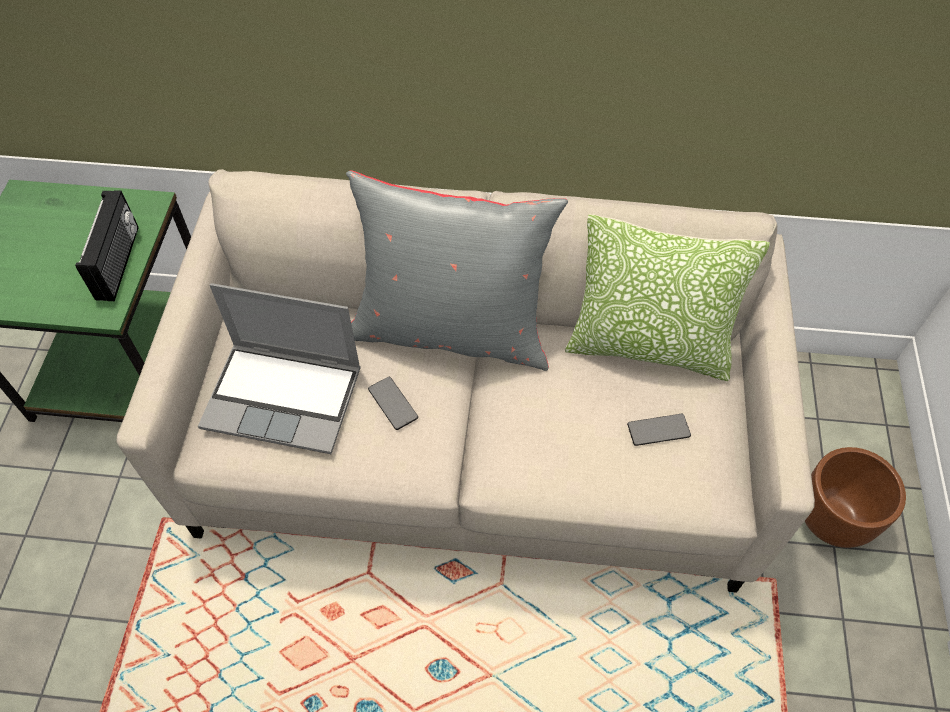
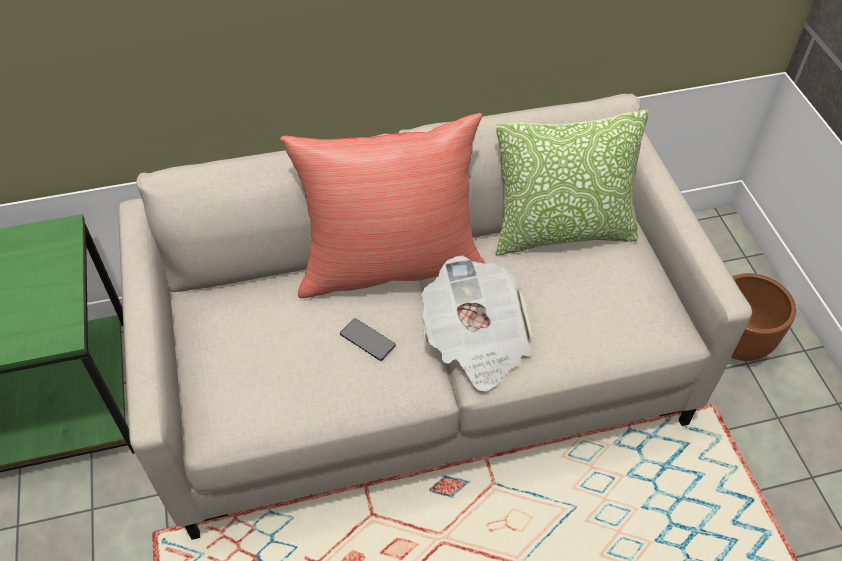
camera: 20 degrees left, 5 degrees down
(119, 263) = (56, 289): radio -> none
(285, 397) = (267, 363): laptop -> none
(451, 330) = (390, 265): grey pillow -> red pillow
(503, 440) = (476, 341): none -> newspaper
(658, 430) = (600, 295): phone -> none

